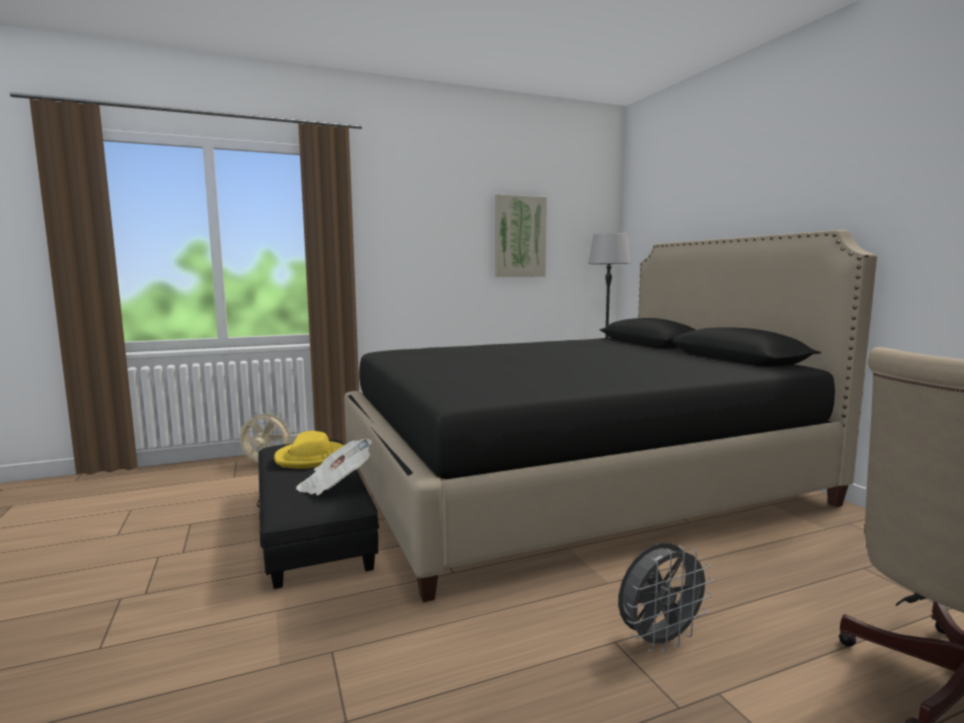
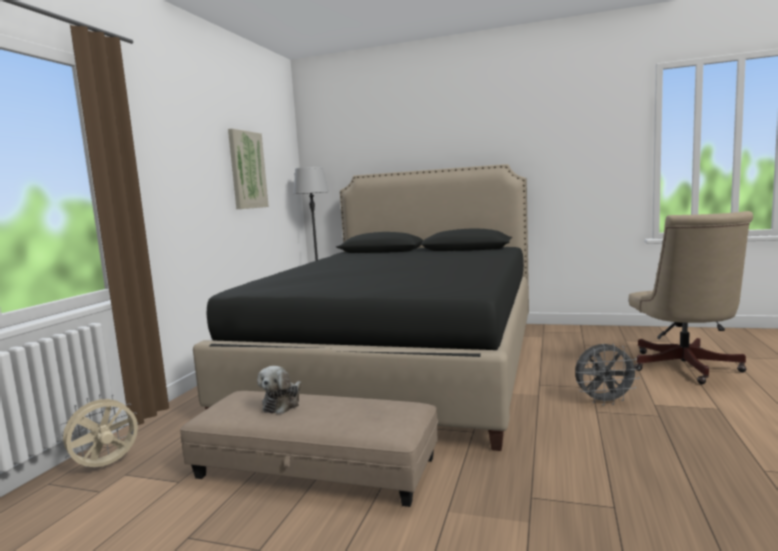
camera: 50 degrees left, 0 degrees up
(311, 458) = (283, 403): yellow hat -> plush toy
(312, 526) = (314, 468): black ottoman -> beige ottoman
(335, 485) = (373, 404): newspaper -> none
(660, 640) = (604, 401): grey fan -> grey fan turned 75 degrees clockwise

